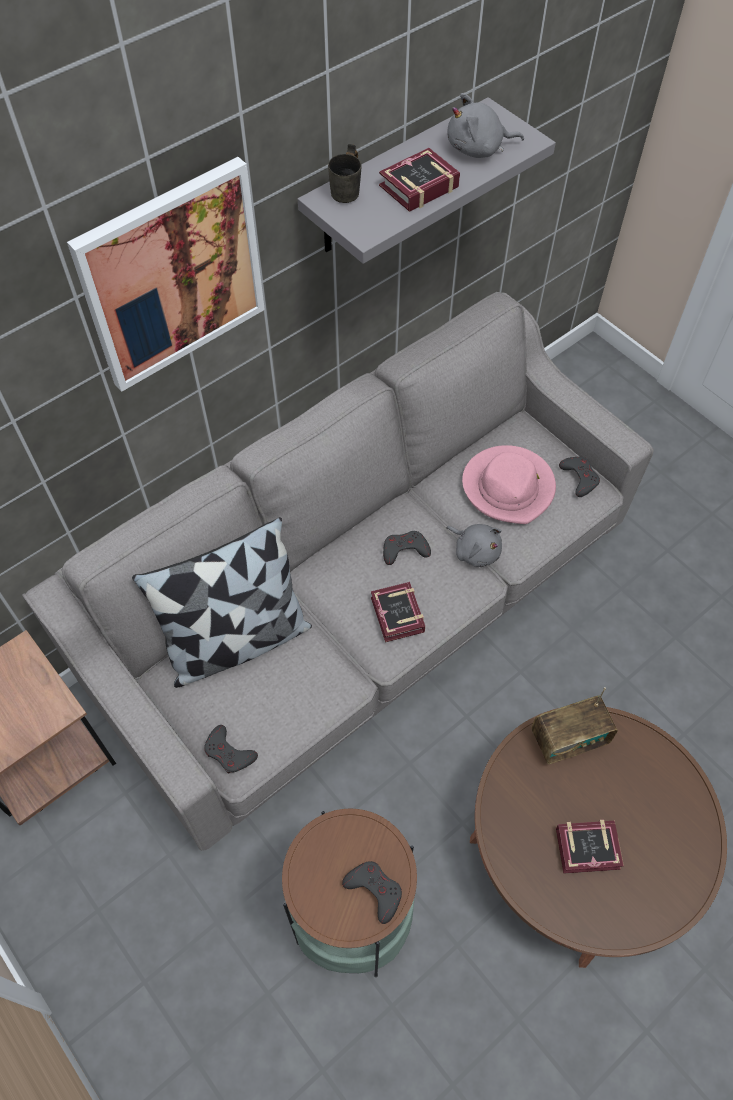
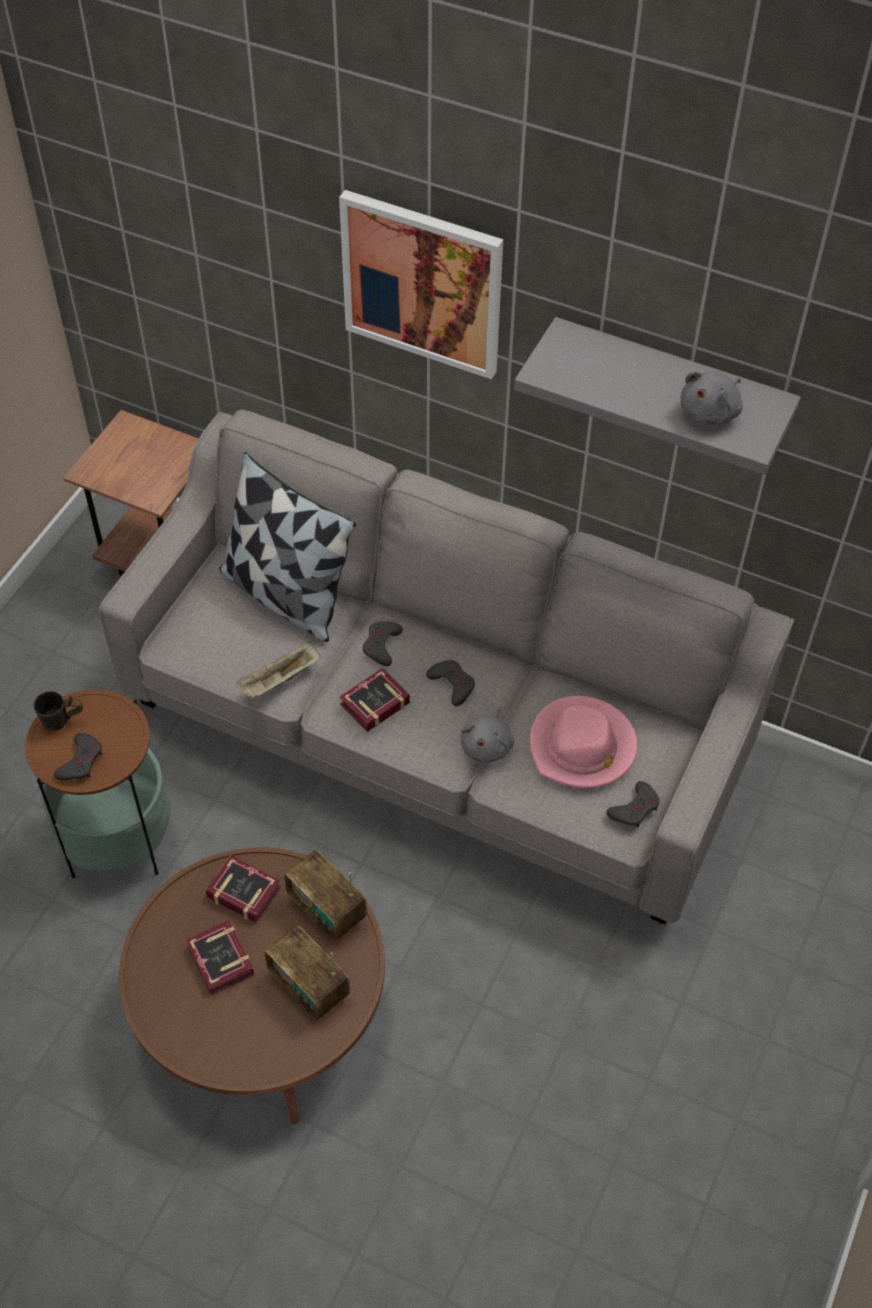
camera: 65 degrees right, 5 degrees down
(229, 753) = (177, 632): grey game controller -> grey game controller (381, 645)
(333, 682) = (280, 680): none -> beige tray
(350, 192) = (586, 346): grey mug -> grey mug (61, 723)
(415, 187) = (624, 385): book -> book (242, 889)
(478, 149) = (711, 412): grey plush toy -> grey plush toy turned 105 degrees counterclockwise
(636, 782) = (309, 986): none -> radio

